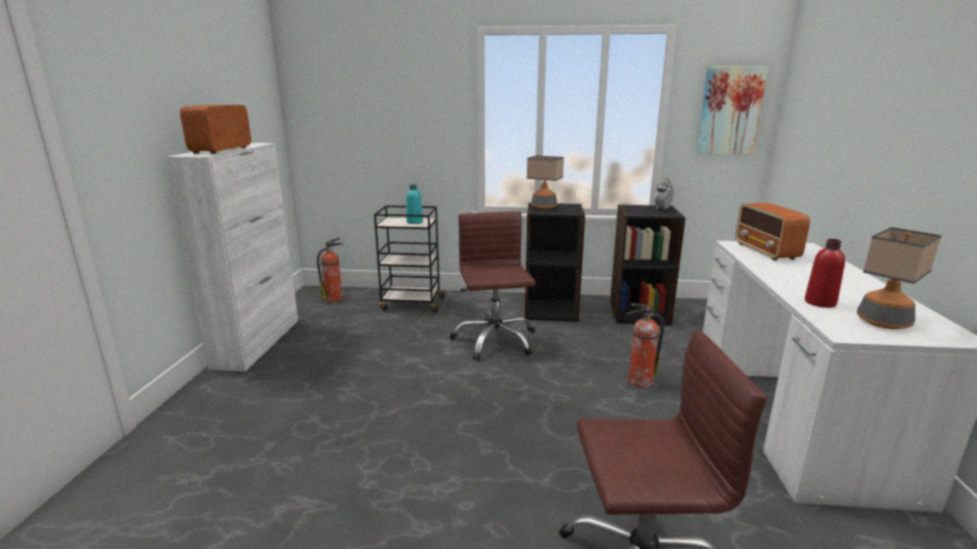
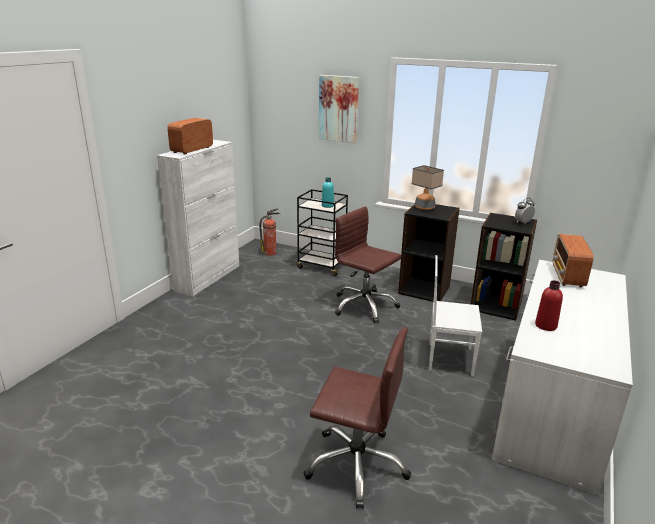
camera: 20 degrees right, 5 degrees up
(494, 340) = (364, 306): brown office chair -> brown office chair turned 60 degrees counterclockwise
(638, 382) = (449, 358): fire extinguisher -> white chair
(730, 111) = (602, 143): picture -> picture (339, 108)
(883, 322) = (572, 348): table lamp -> none

